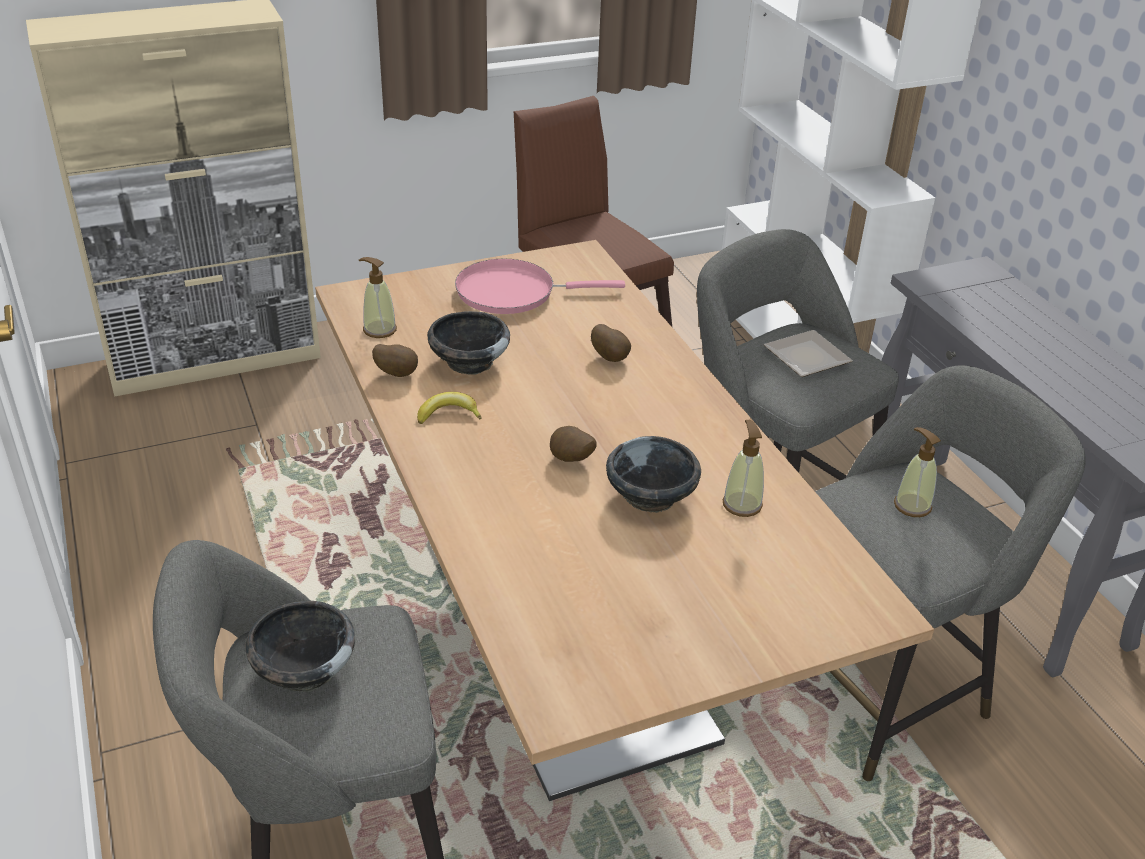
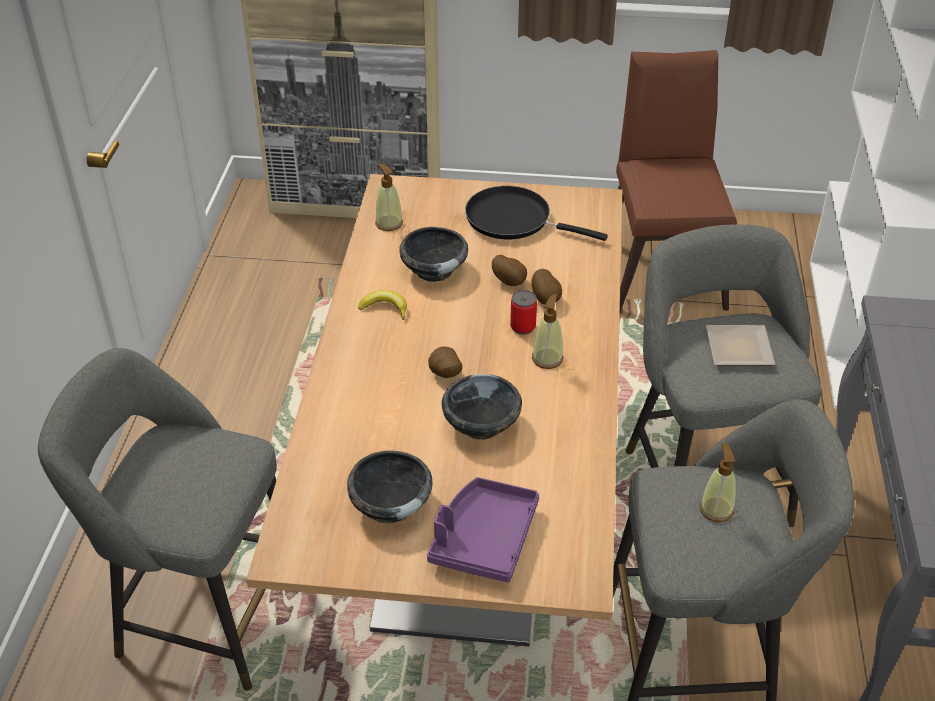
camera: 30 degrees right, 5 degrees up
(304, 668) = (173, 463): black bowl -> black bowl (391, 504)
(397, 373) = (374, 263): potato -> potato (510, 281)
(513, 292) = (514, 220): pink frying pan -> black frying pan
(610, 390) = (522, 327): none -> can
(742, 504) = (546, 456): soap dispenser -> soap dispenser (547, 358)
(752, 607) = (483, 538): none -> purple tray

